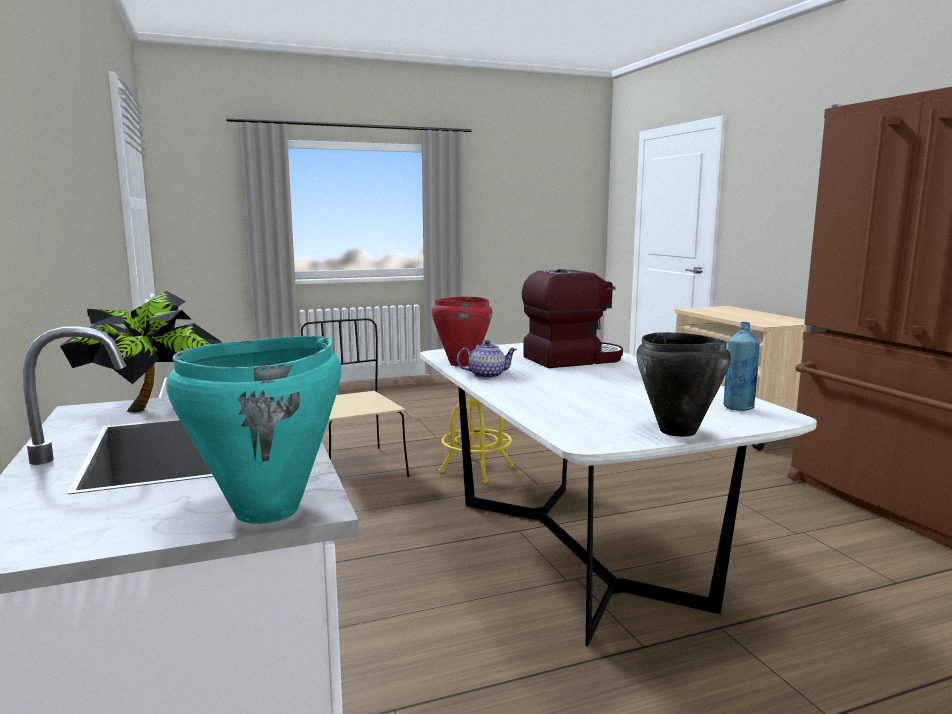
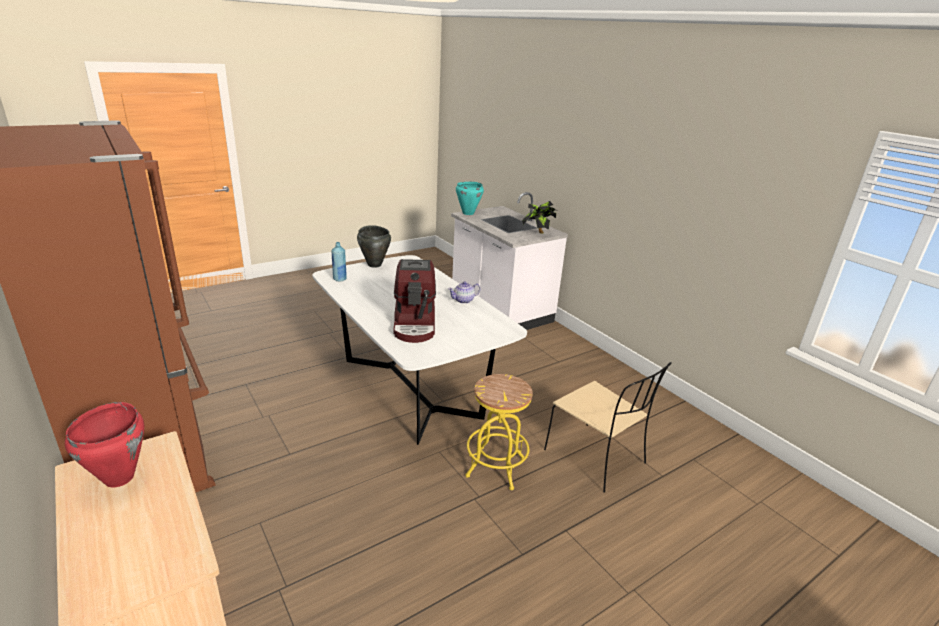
camera: 165 degrees right, 15 degrees up
(461, 364) = (486, 313): red cooking pot -> red cooking pot (120, 477)
(572, 359) = (415, 325): coffee machine -> coffee machine turned 60 degrees counterclockwise

